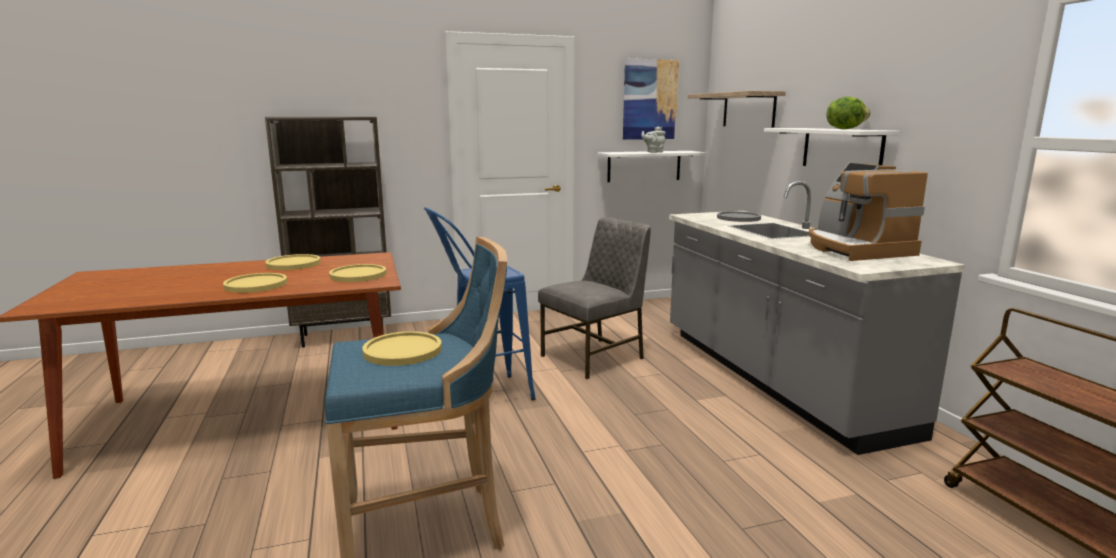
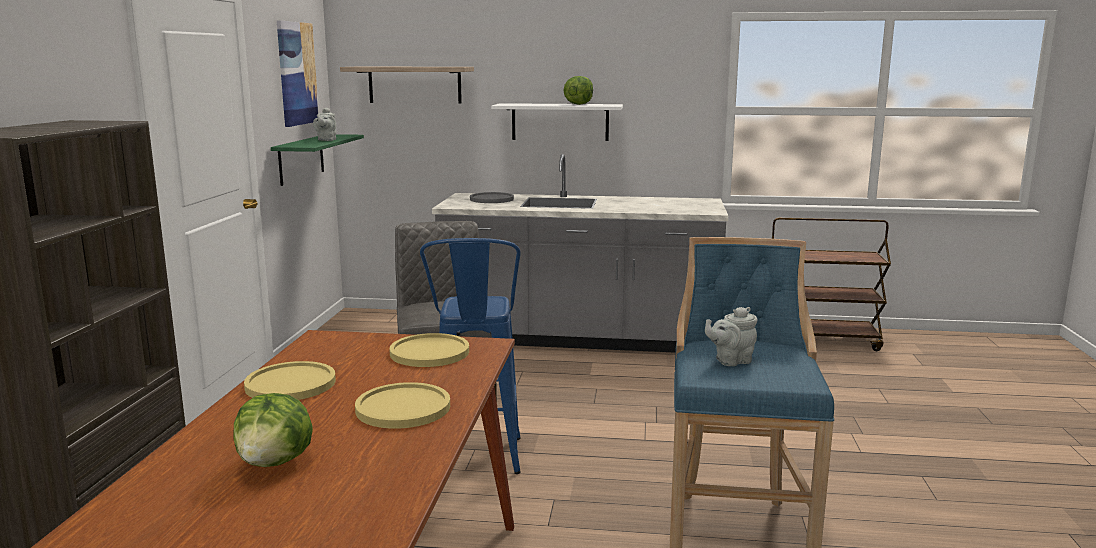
camera: 65 degrees left, 0 degrees up
(181, 279) = (275, 462): none -> lettuce
(402, 350) = (730, 361): yellow plate -> grey teapot
(644, 166) = (301, 159): white shelf -> green shelf
(855, 249) = (655, 203): coffee machine -> none

